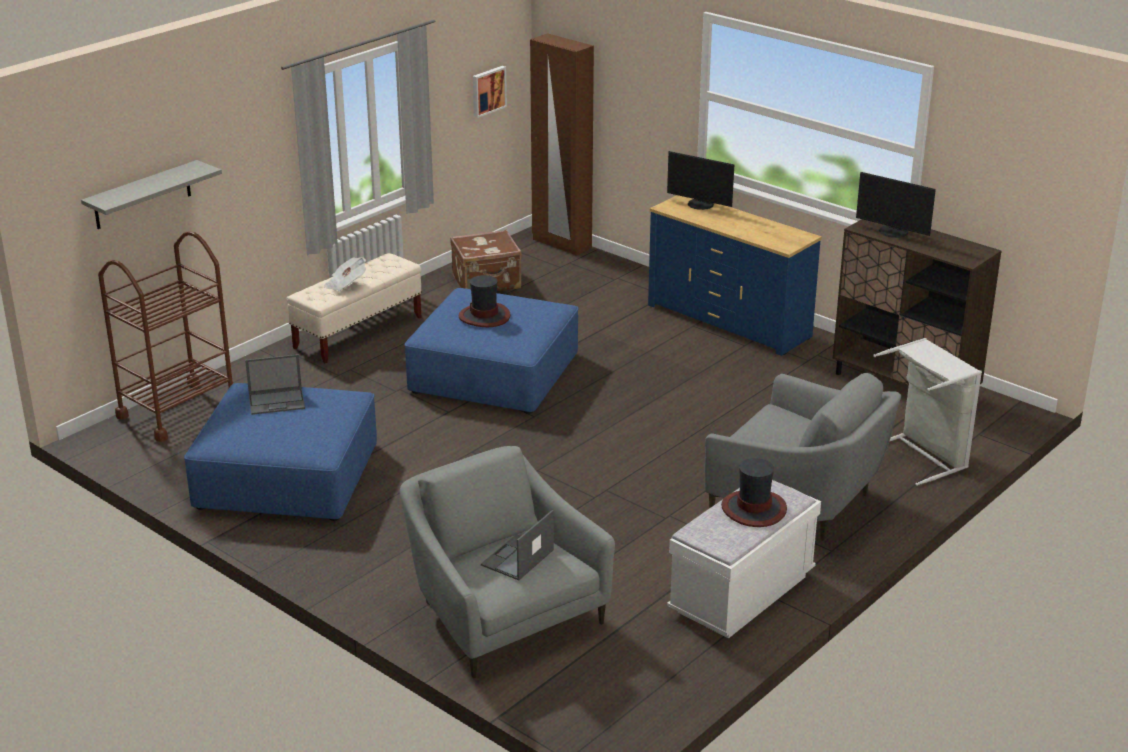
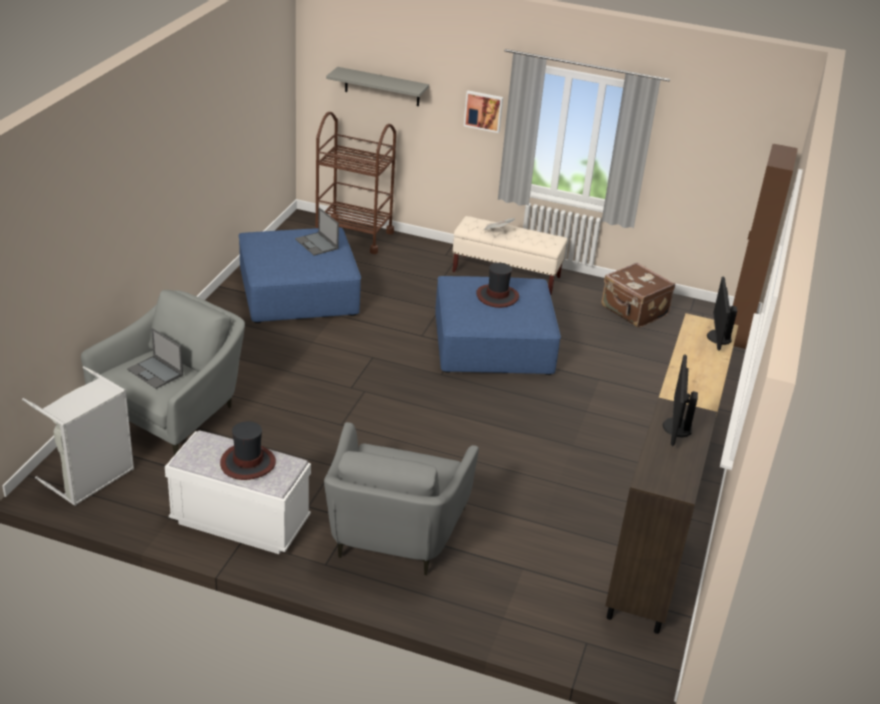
camera: 65 degrees right, 5 degrees up
(488, 91) = (731, 170): picture -> picture (483, 111)
(517, 558) = (156, 372): laptop -> laptop turned 150 degrees counterclockwise
(923, 456) = (518, 606): grey laundry basket -> grey laundry basket (91, 479)

